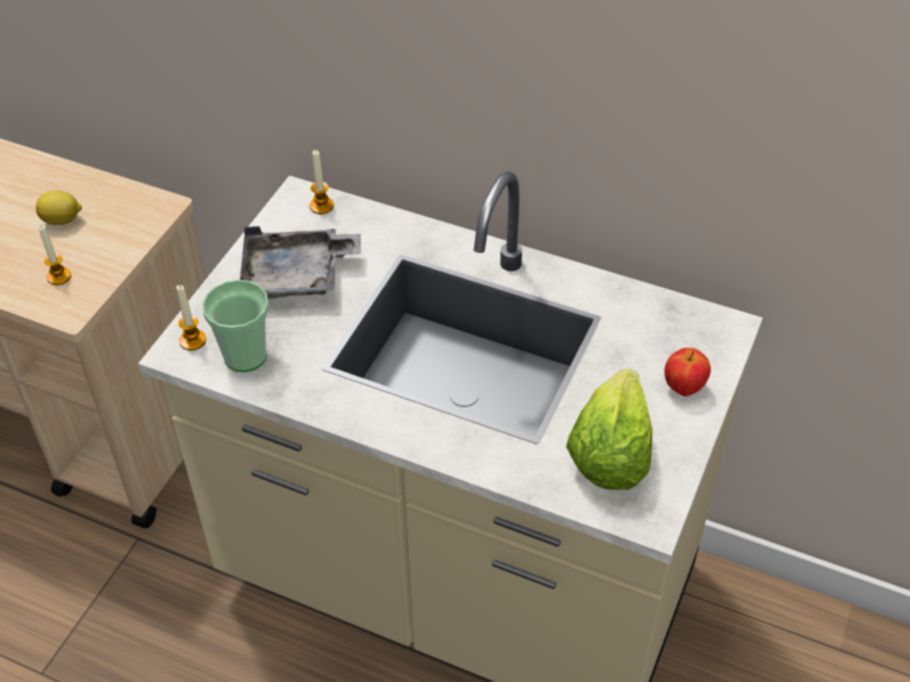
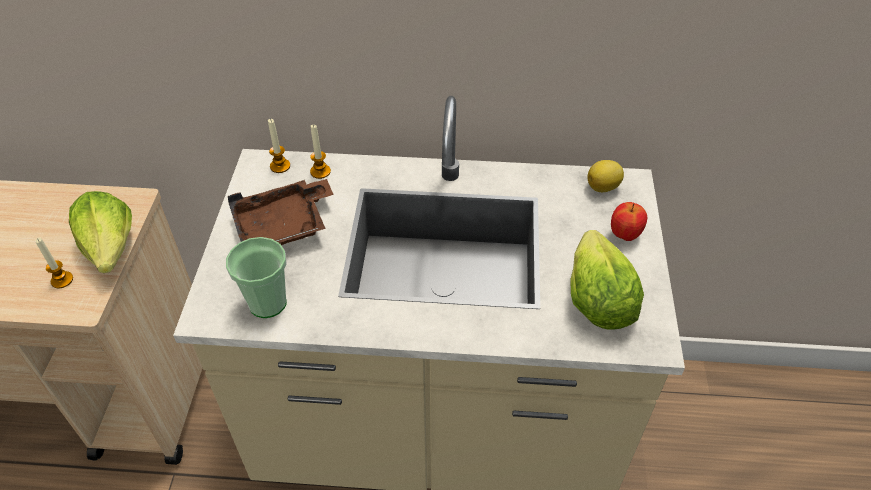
camera: 20 degrees left, 0 degrees up
(62, 220) = (48, 232): lemon -> lemon (603, 187)
(119, 254) = (111, 248): none -> lettuce
(192, 340) = (215, 302): candle -> candle (320, 171)
(296, 277) = (283, 226): grey tray -> brown tray

